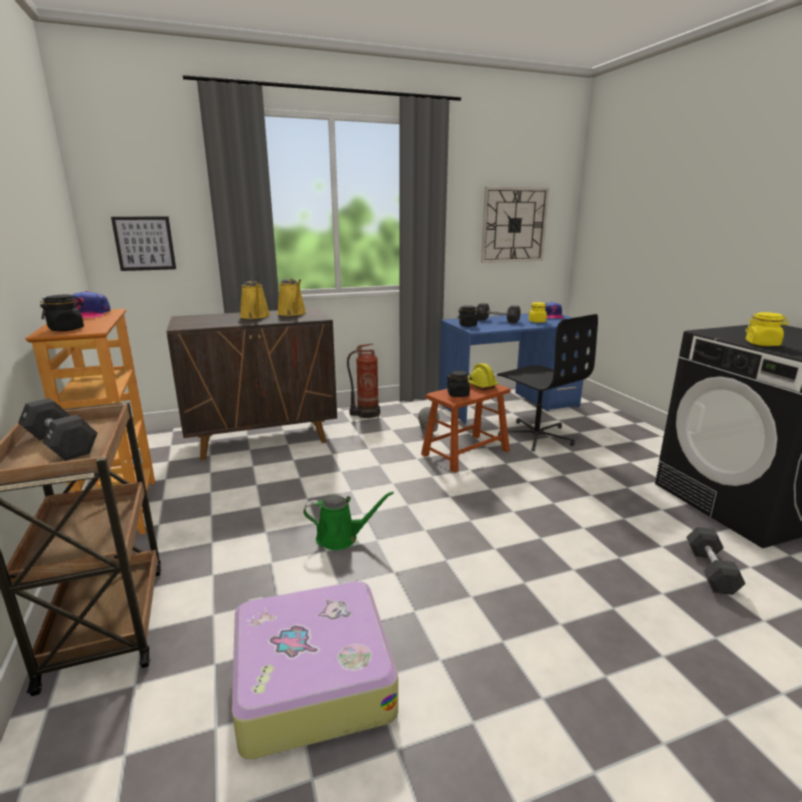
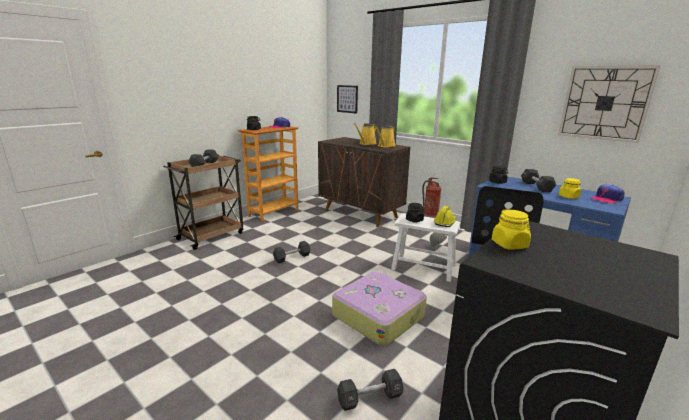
camera: 60 degrees right, 0 degrees up
(312, 677) = (200, 278): suitcase -> suitcase (378, 315)
(341, 538) = (292, 257): green watering can -> black dumbbell
(465, 452) = (423, 267): brown stool -> white stool

